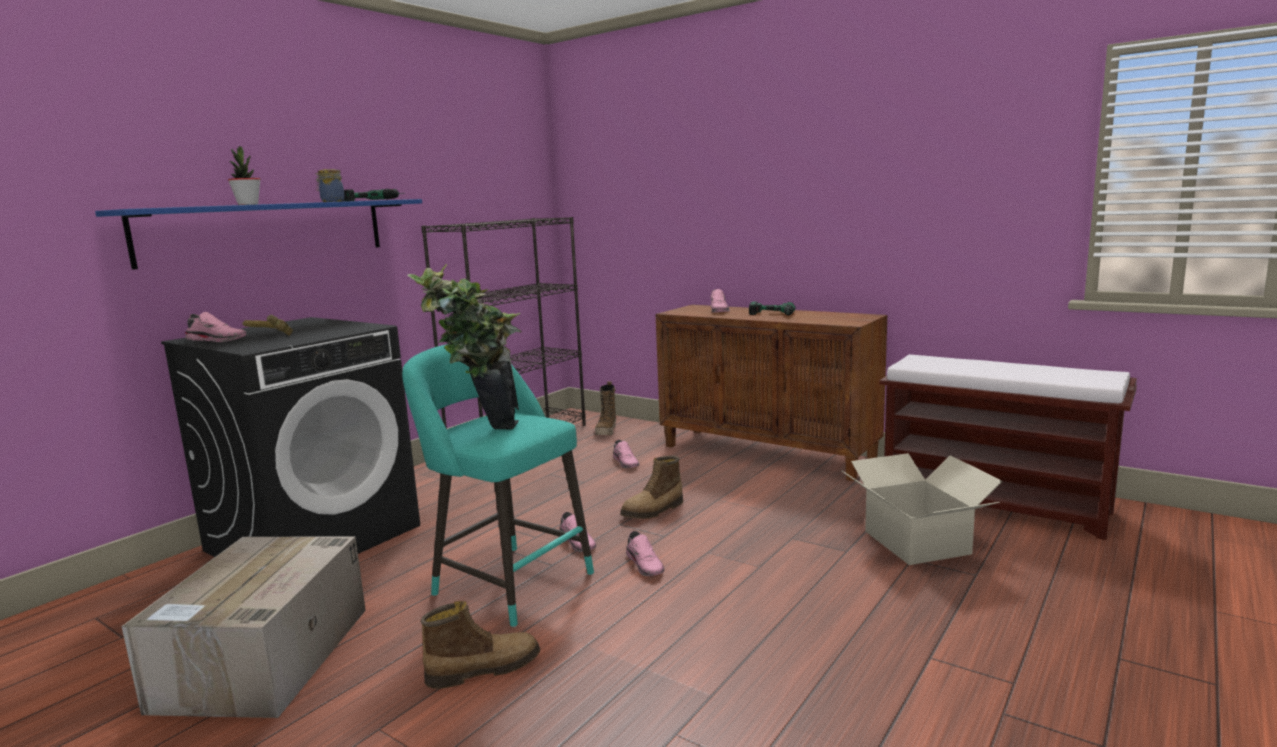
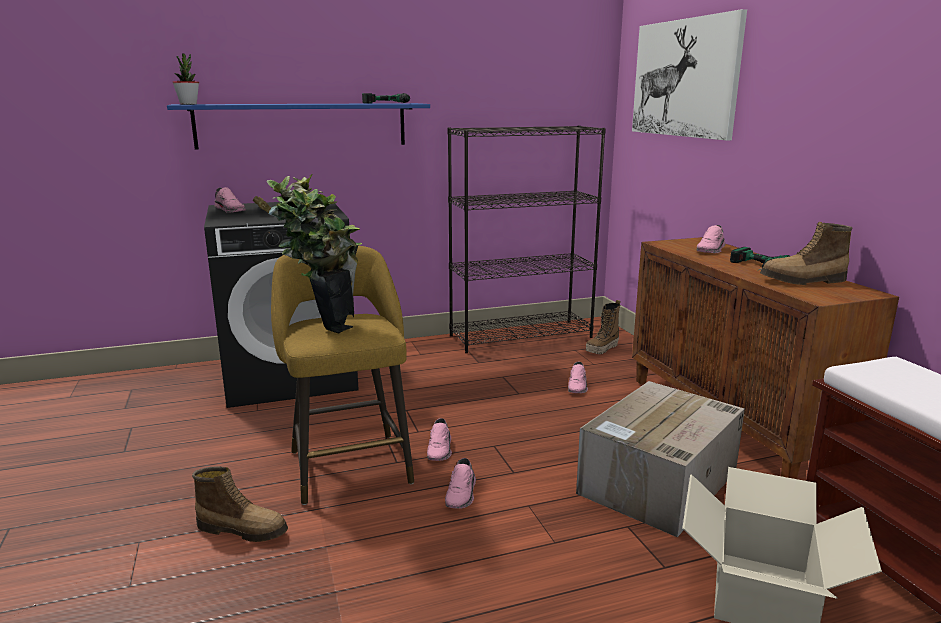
camera: 35 degrees right, 5 degrees up
(248, 204) = (277, 103): potted plant -> potted plant (188, 104)
(264, 659) = (157, 456): cardboard box -> cardboard box (657, 483)
(331, 201) = (347, 103): jar -> none
(507, 582) = (348, 463): turquoise stool -> yellow stool
(643, 167) = (684, 78): none -> picture
(653, 511) = (537, 444): boot -> boot (803, 281)

